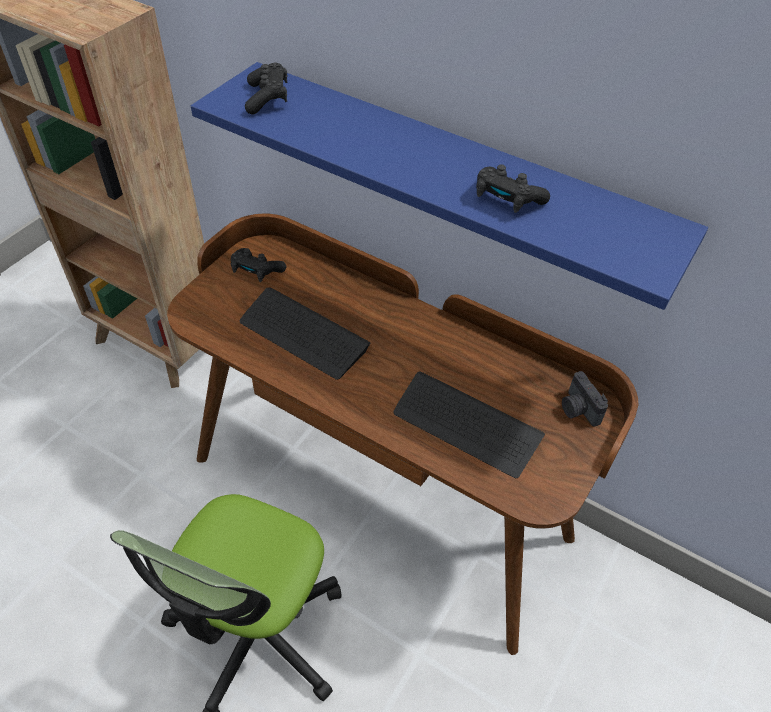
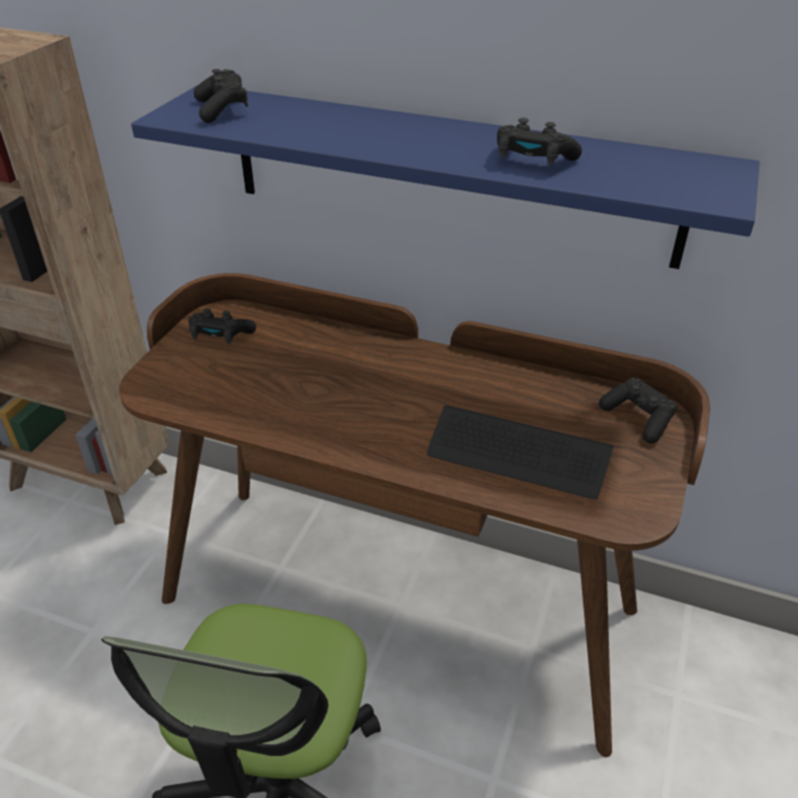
camera: 10 degrees left, 10 degrees down
(303, 334) = (294, 391): keyboard -> none
(578, 409) = (638, 419): camera -> black game controller

